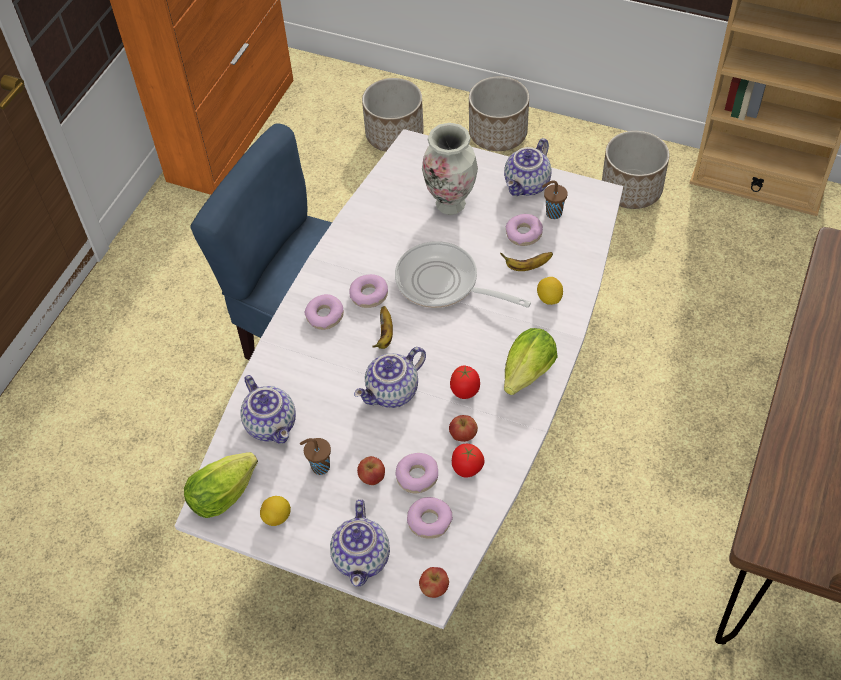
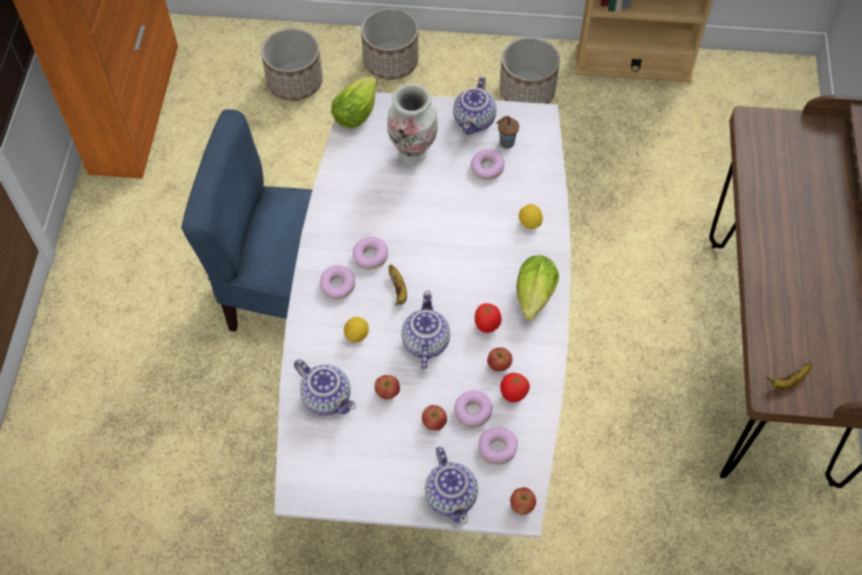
camera: 20 degrees left, 5 degrees up
(227, 492) = (310, 470): lettuce -> lettuce (358, 111)
(277, 517) = (364, 480): lemon -> lemon (357, 335)
(319, 467) = (384, 425): brown cup -> none
(335, 434) = (387, 392): none -> apple
(393, 393) = (424, 342): teapot -> teapot turned 150 degrees clockwise
(443, 284) = (433, 230): frying pan -> none
(527, 266) = (500, 198): banana -> banana (788, 381)

